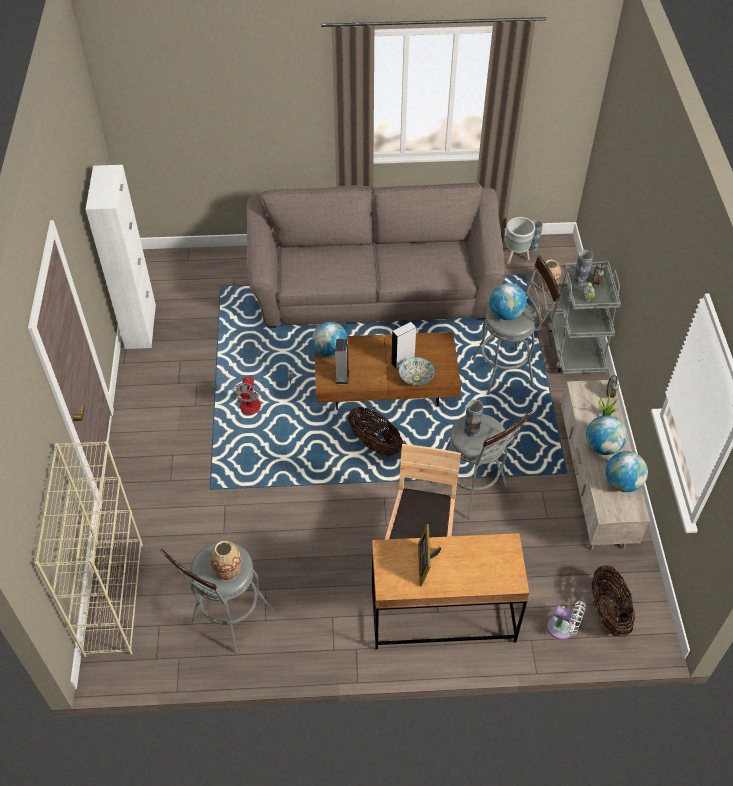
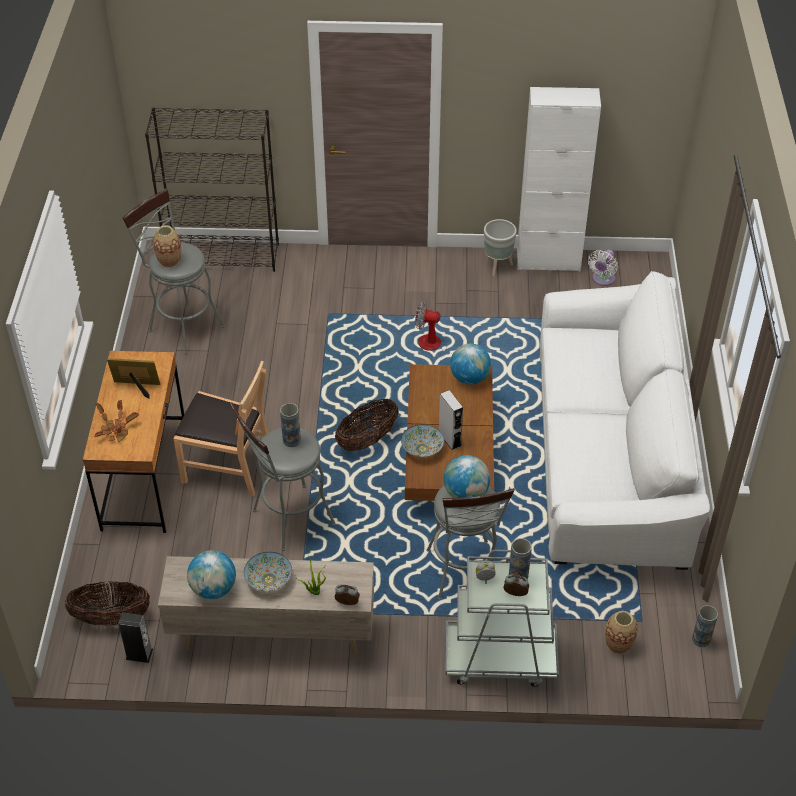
camera: 95 degrees right, 5 degrees down
(113, 598) = (224, 256): beige bookcase -> black bookcase
(342, 376) = (430, 386): speaker -> speaker (139, 654)
(374, 289) = (608, 456): brown sofa -> white sofa
(486, 571) = (115, 430): none -> potted plant
(516, 257) = (677, 616): grey planter -> grey planter (498, 267)
(563, 628) = (104, 573): white fan -> white fan (602, 279)
(602, 446) = (268, 580): globe -> bowl

